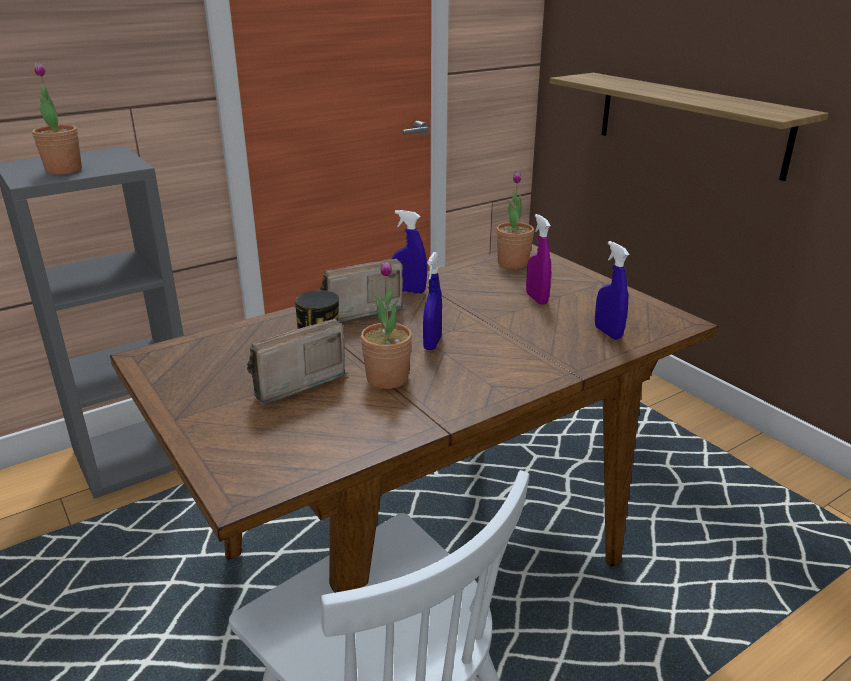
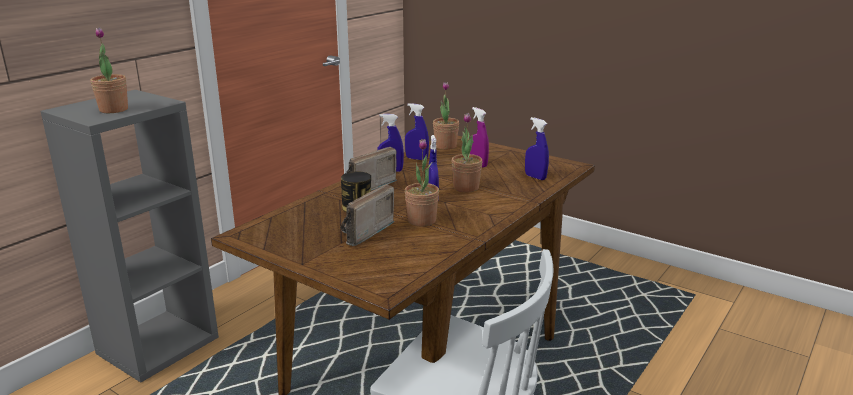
camera: 20 degrees left, 5 degrees down
(458, 277) = (416, 159): none -> blue spray bottle
(491, 334) = (466, 188): none -> potted plant
(689, 123) = (525, 43): shelf -> none

